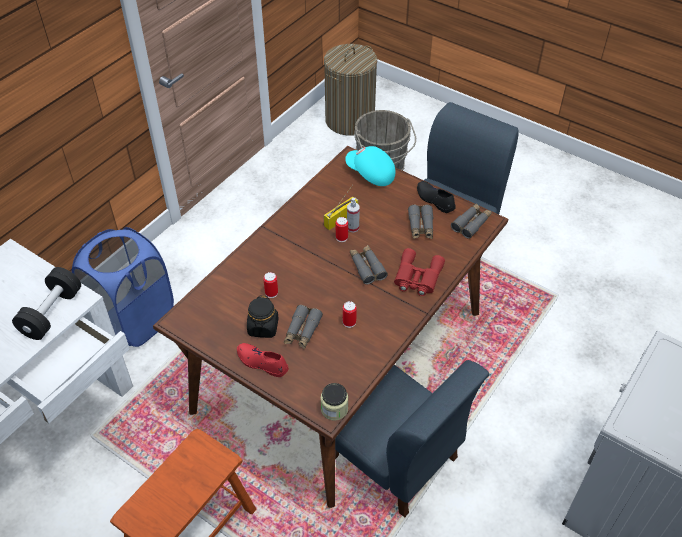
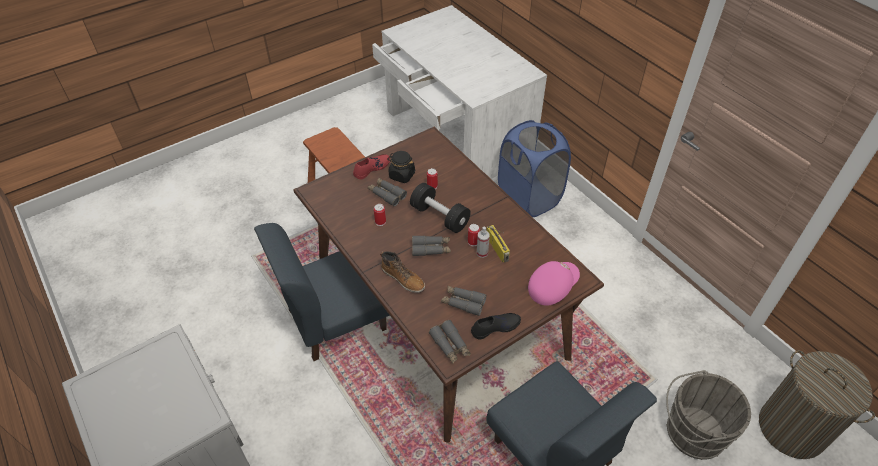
camera: 110 degrees right, 0 degrees up
(52, 313) = (468, 87): black dumbbell -> black dumbbell (440, 216)
(334, 409) = (312, 194): jar -> none
(370, 174) = (552, 287): turquoise cap -> pink cap
(417, 277) = (403, 278): red binoculars -> boot

